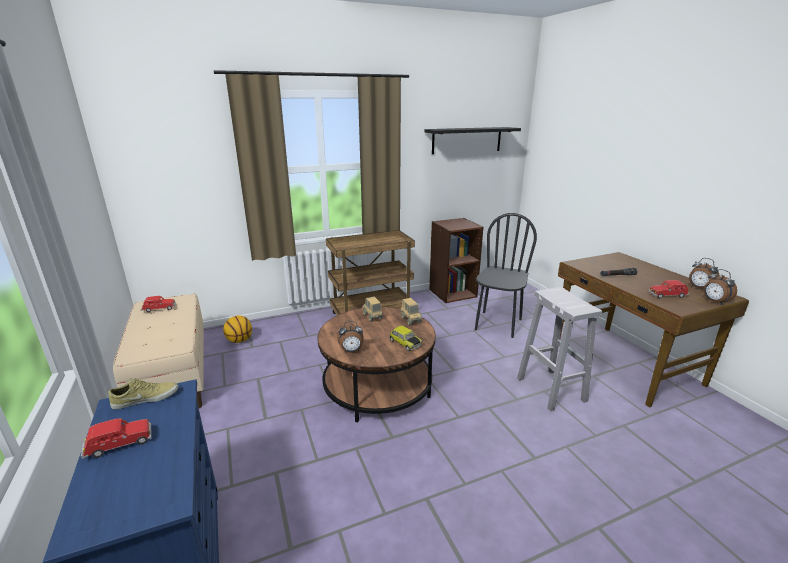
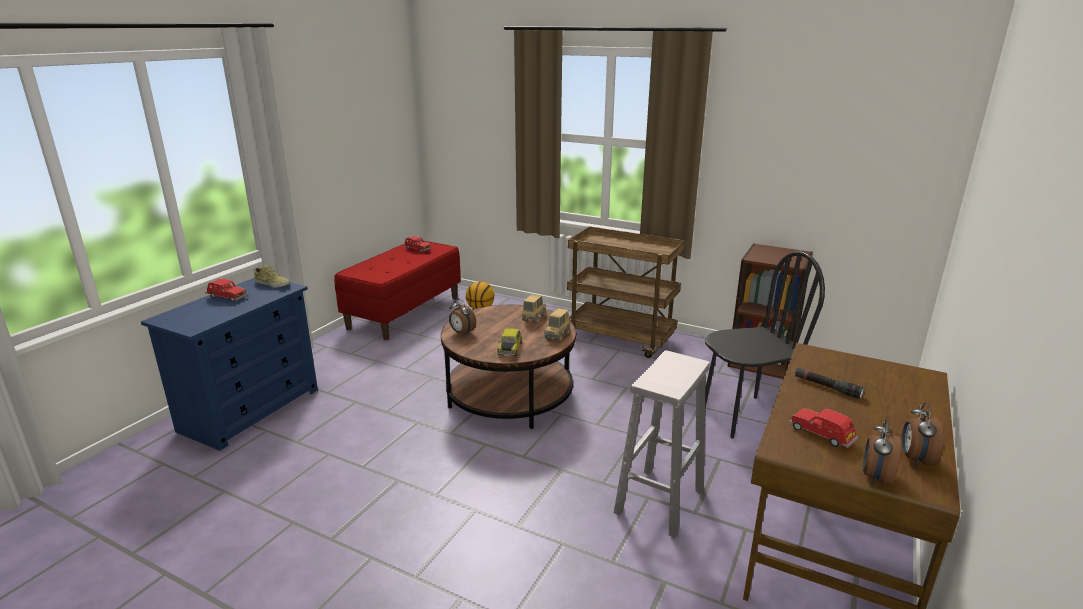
camera: 50 degrees right, 0 degrees up
(173, 376) = (404, 312): beige bench -> red bench
(467, 140) = (833, 129): black shelf -> none

